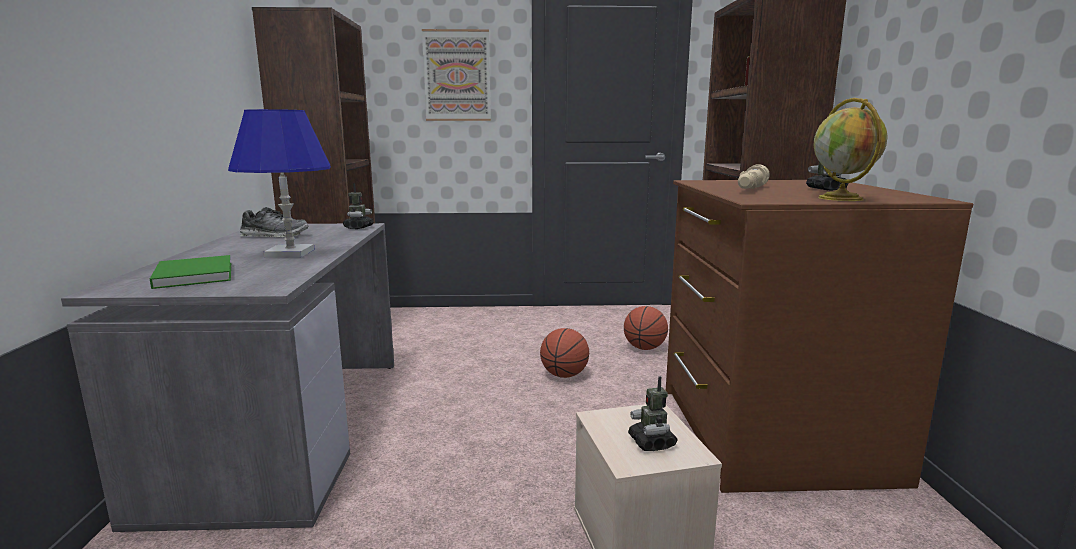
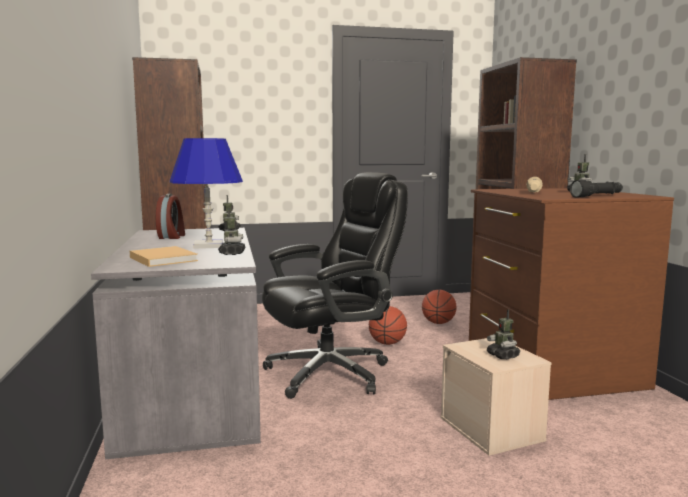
camera: 10 degrees left, 5 degrees down
(194, 274) = (162, 259): green book -> beige book
(274, 236) = (172, 236): shoe -> alarm clock
(296, 268) = (232, 253): none -> toy robot
(457, 76) = (273, 111): picture -> none
(469, 417) = (331, 373): none -> black office chair
(842, 199) = (597, 196): globe -> black flashlight

